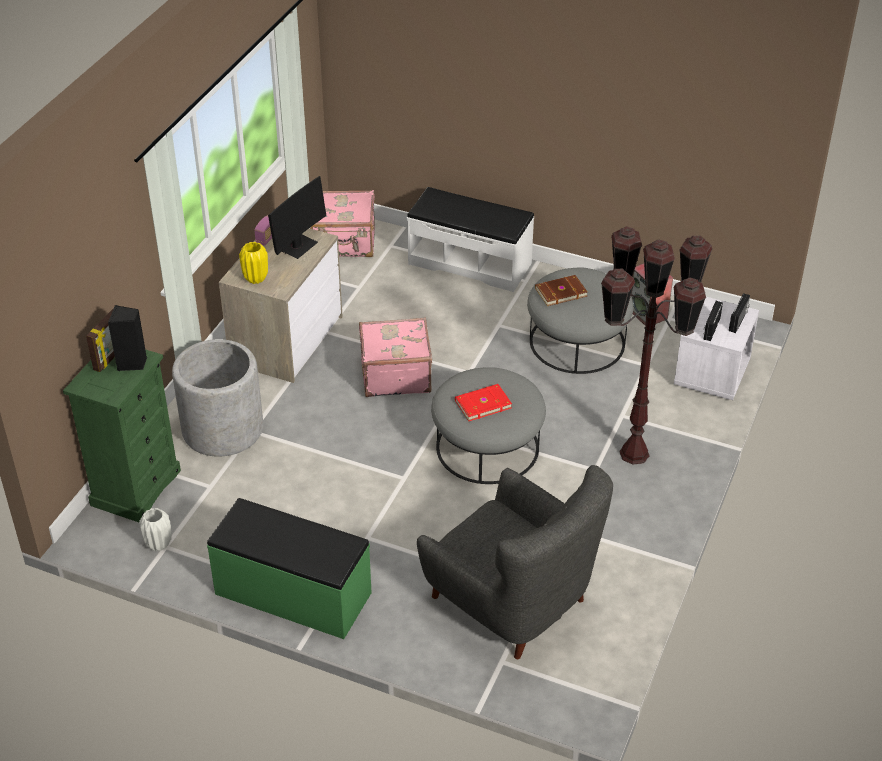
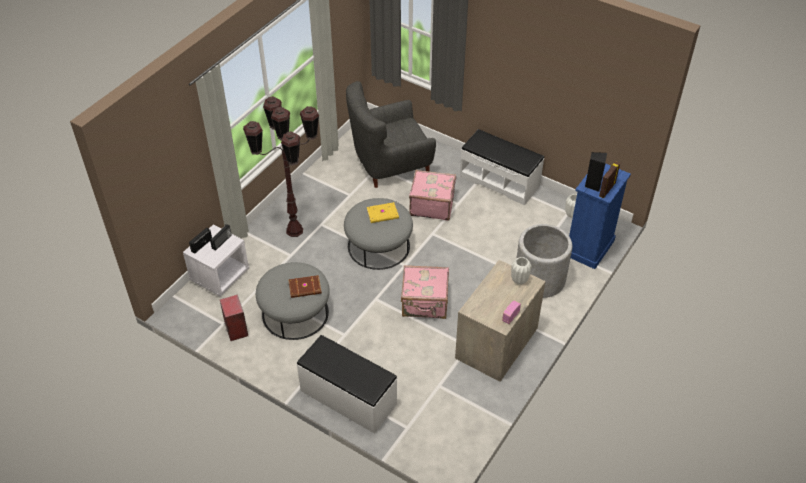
camera: 170 degrees left, 5 degrees up
(136, 487) = (589, 248): green dresser -> blue dresser
(256, 279) = (519, 280): yellow vase -> white vase
(292, 594) = (500, 181): green bench -> white bench
(297, 246) = (488, 305): monitor -> none
(345, 243) = (444, 436): pink suitcase -> pink suitcase (431, 205)
(482, 404) = (383, 214): red book -> yellow book
(512, 601) = (390, 164): grey armchair -> grey armchair turned 75 degrees counterclockwise

